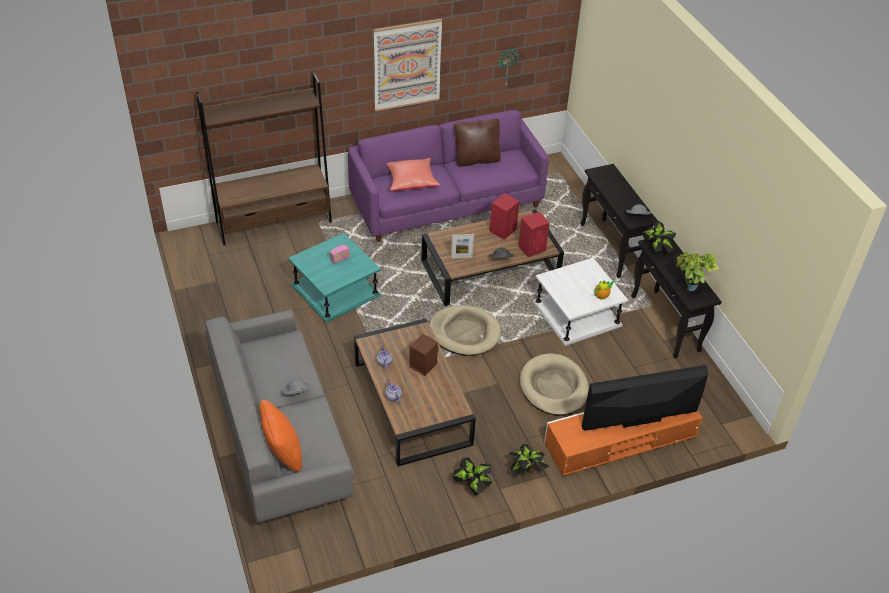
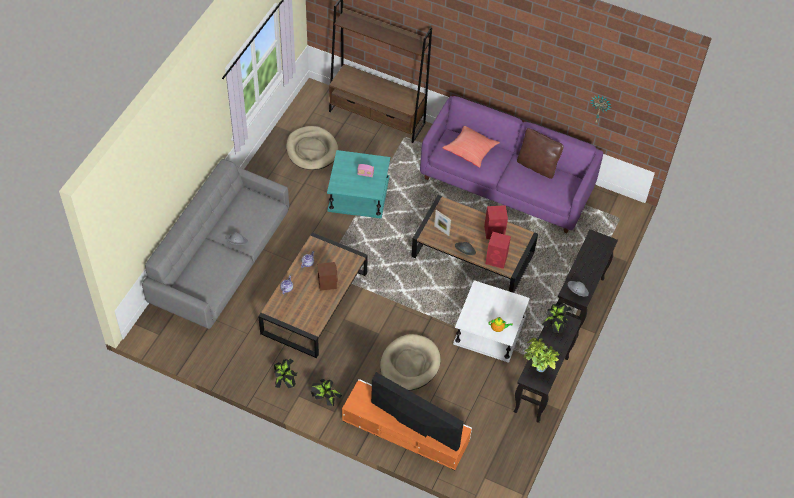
camera: 45 degrees right, 10 degrees up
(283, 453) = (188, 272): orange pillow -> none
(407, 65) = (510, 62): picture -> none
(464, 333) = (401, 284): beige dog bed -> beige dog bed (312, 150)

